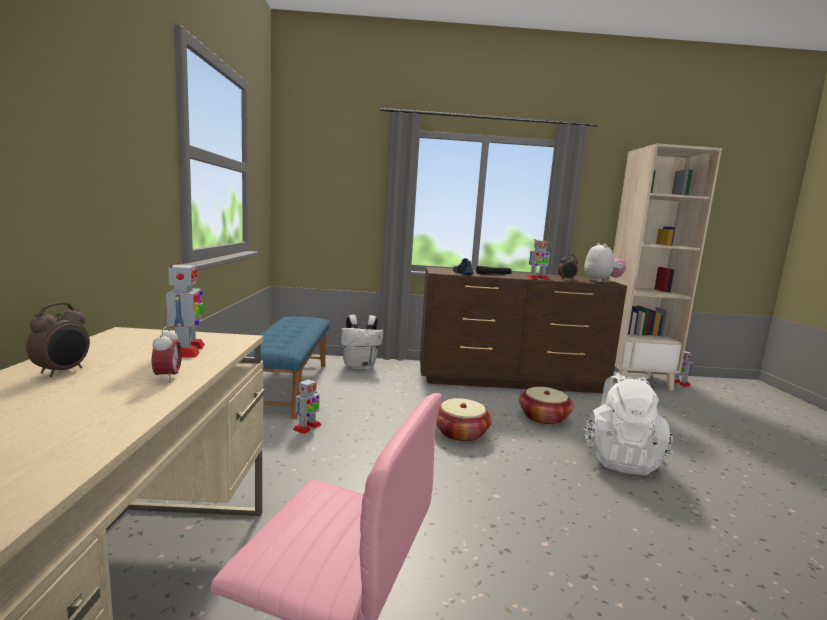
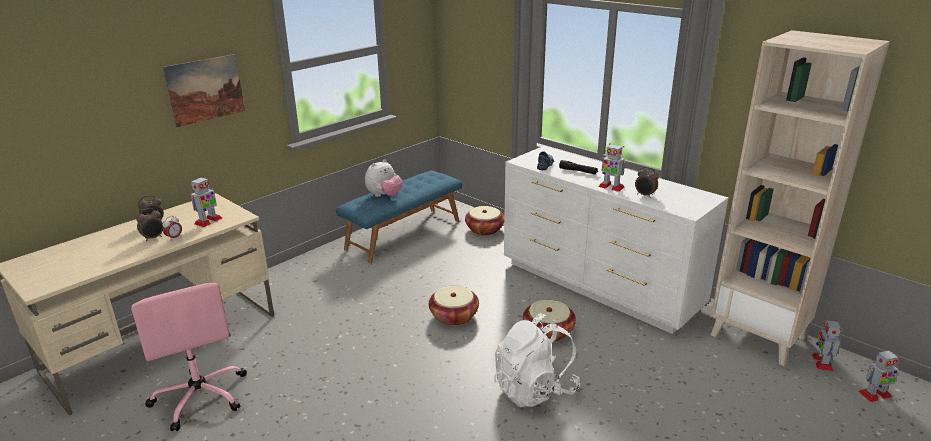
camera: 45 degrees right, 15 degrees up
(105, 136) = (205, 89): none -> picture
(113, 386) = (153, 238): none -> alarm clock
(307, 427) = (366, 272): toy robot -> toy robot (874, 394)
(360, 367) = (484, 229): white backpack -> basket
(510, 380) = (599, 285): brown dresser -> white dresser
(601, 281) = (689, 206): plush toy -> plush toy (384, 195)

